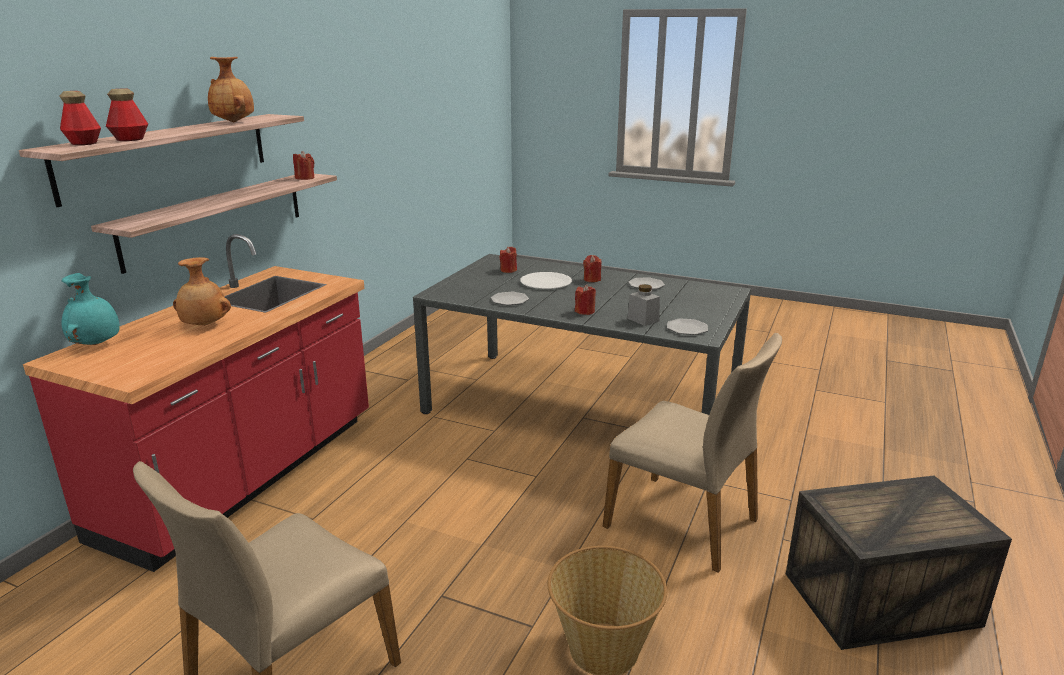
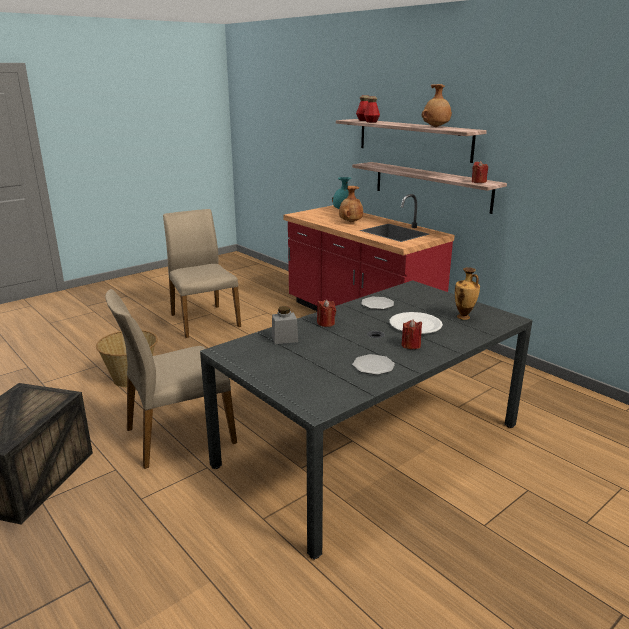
camera: 115 degrees right, 0 degrees up
(508, 270) = (464, 317): red candle -> vase
(686, 328) = (247, 350): plate -> none

